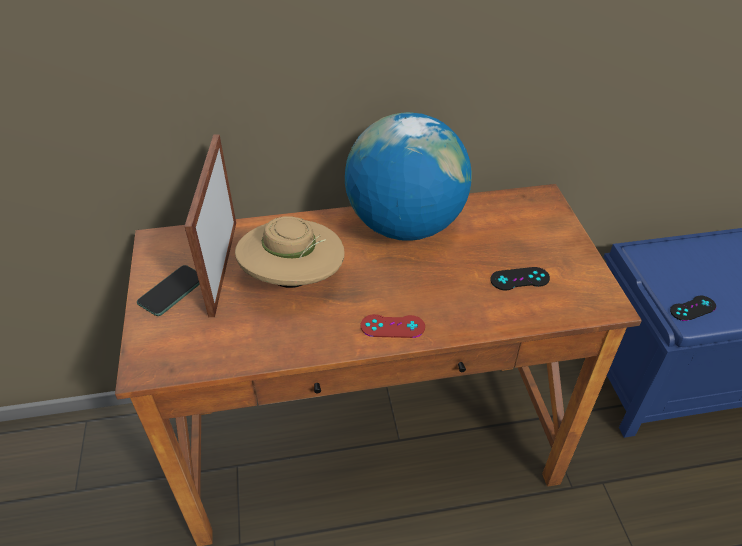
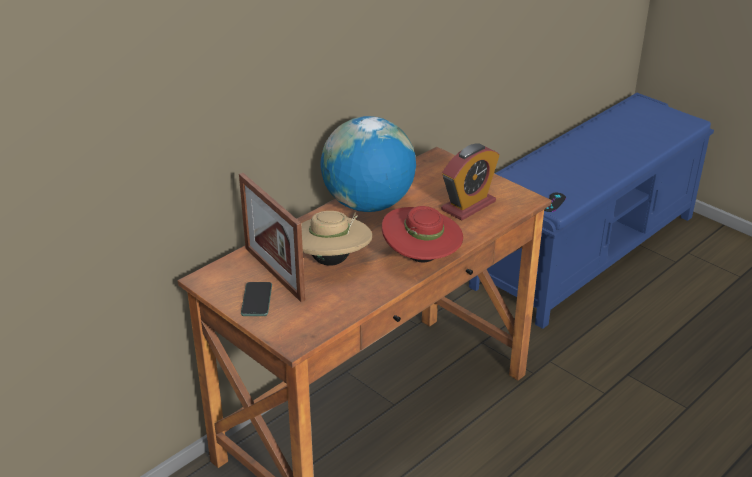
camera: 35 degrees left, 10 degrees down
(392, 326) = (421, 258): red game controller -> red hat
(519, 279) = (468, 206): black game controller -> alarm clock

